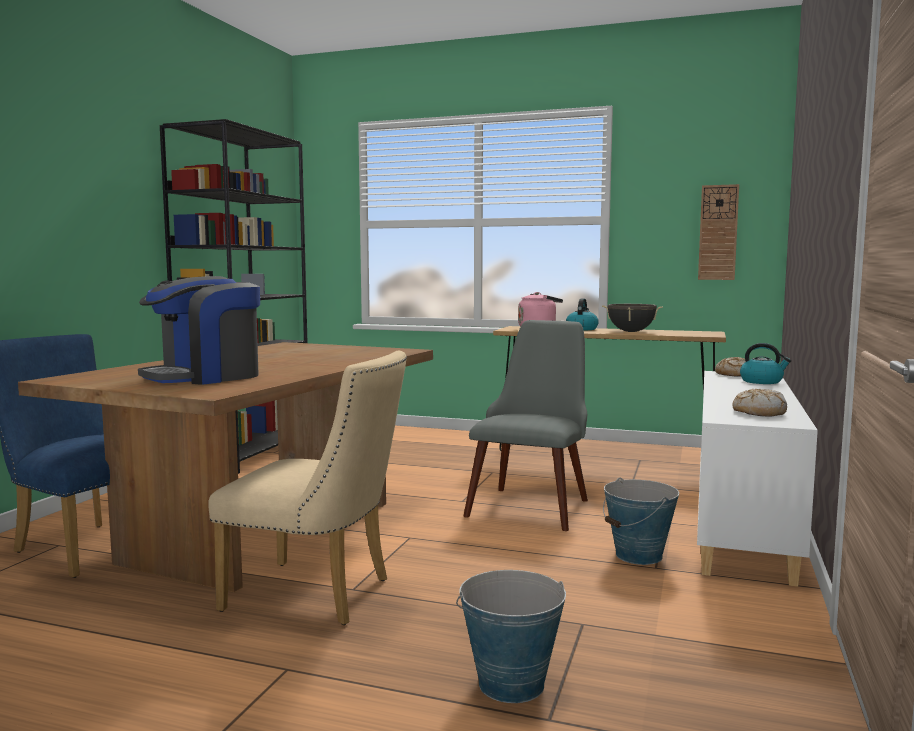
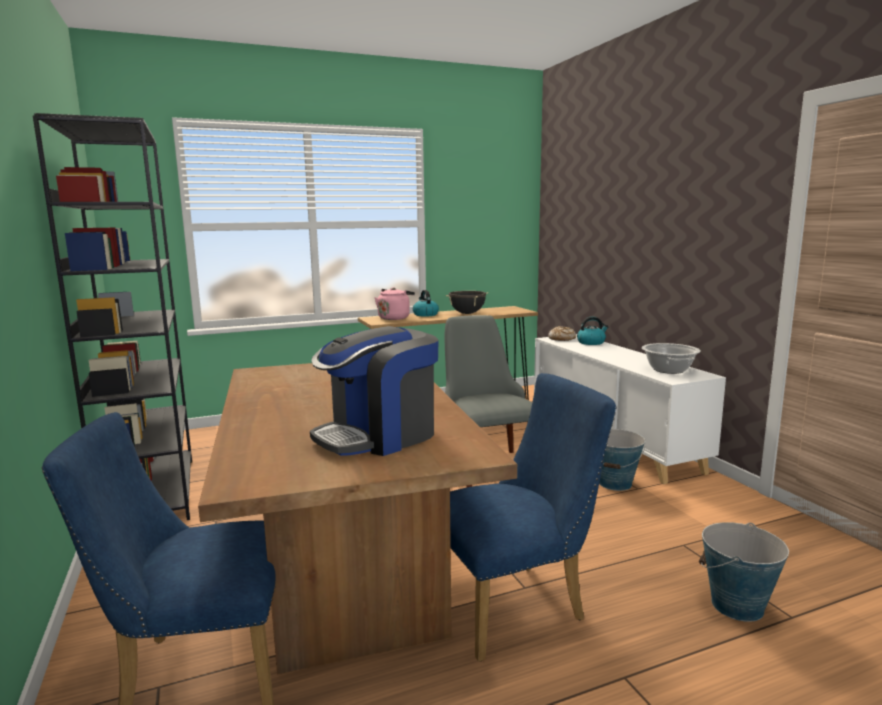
camera: 40 degrees left, 5 degrees up
(205, 377) = (378, 436): coffee machine -> coffee machine turned 45 degrees clockwise
(319, 596) = (516, 605): beige chair -> blue chair
(718, 232) = (499, 233): wall clock -> none
(759, 412) = (668, 370): bread -> cooking pot

